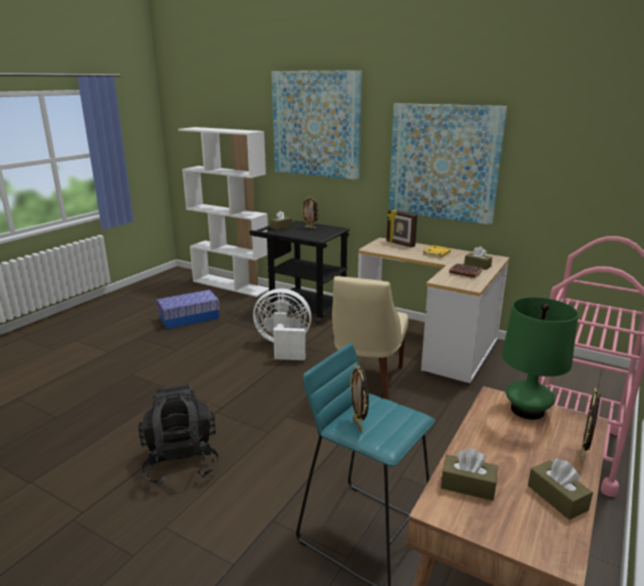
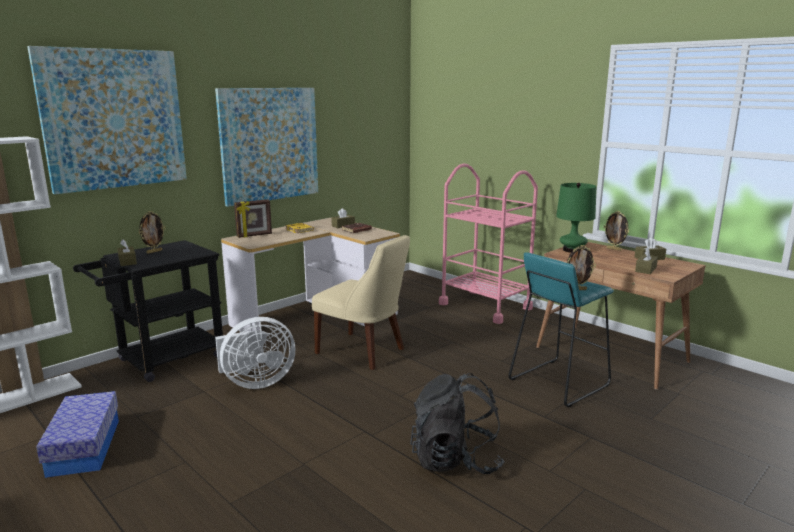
camera: 75 degrees left, 5 degrees down
(284, 346) = (255, 382): white fan -> white fan turned 135 degrees counterclockwise

